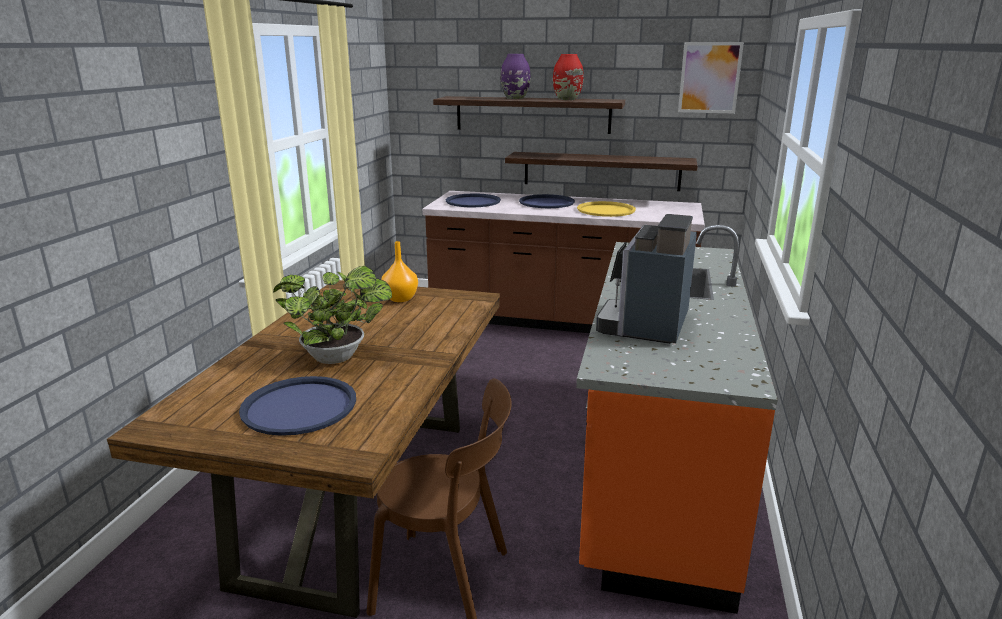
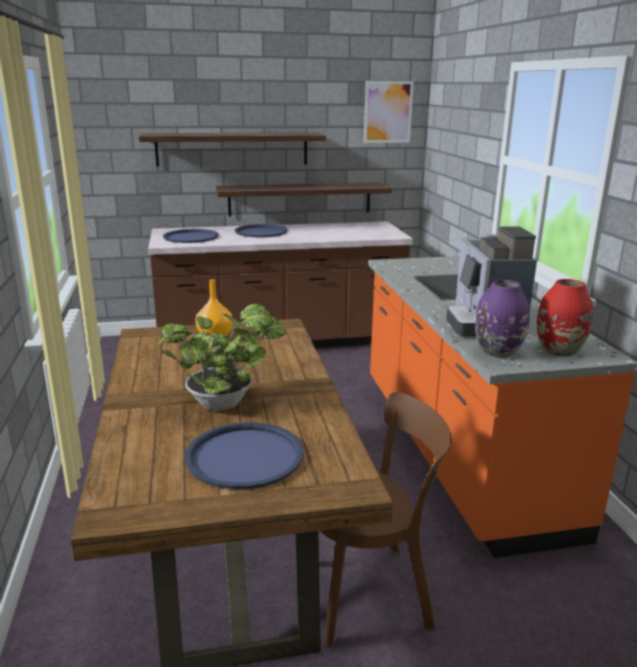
camera: 25 degrees left, 0 degrees up
(515, 98) = (219, 133): purple vase -> purple vase (498, 352)
(567, 99) = (269, 133): red vase -> red vase (559, 351)
(606, 210) = (321, 234): yellow tray -> none

